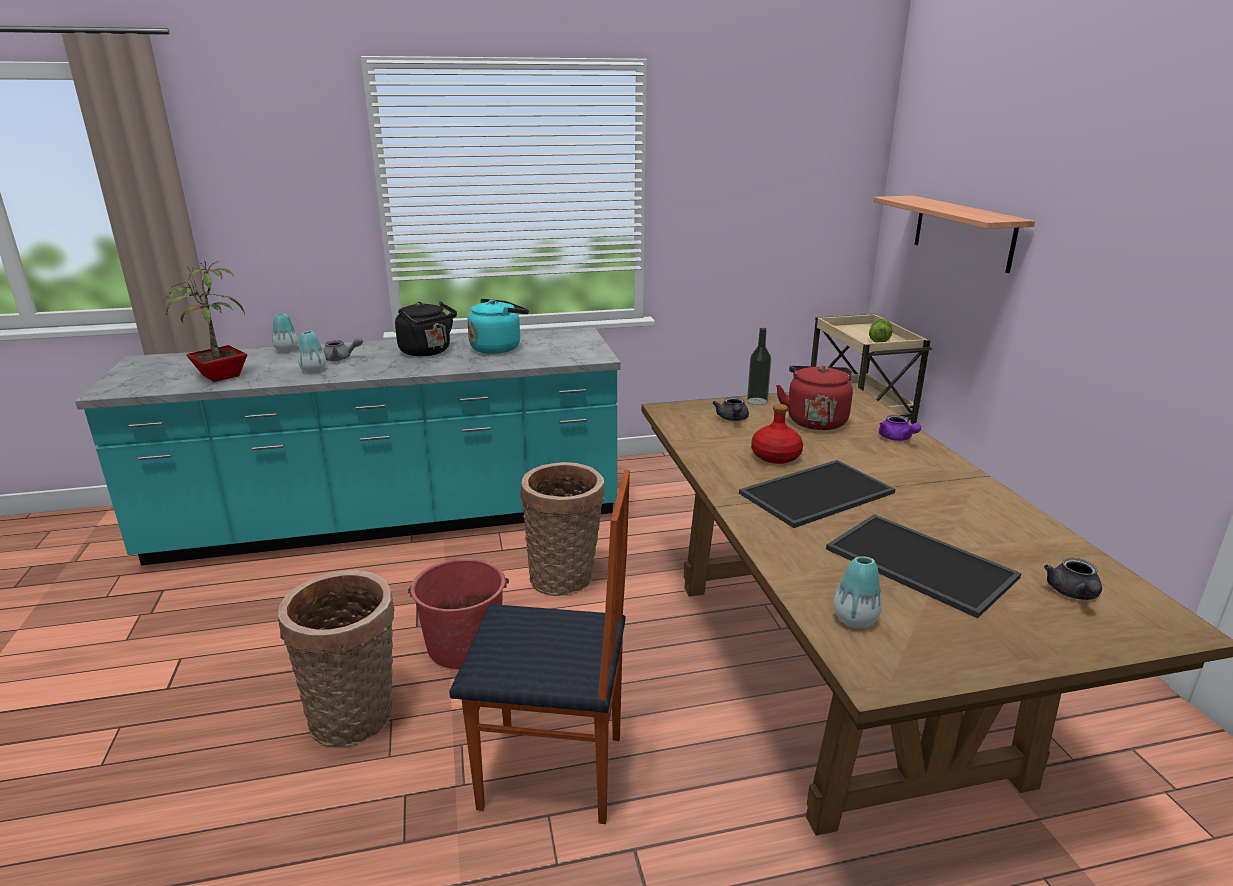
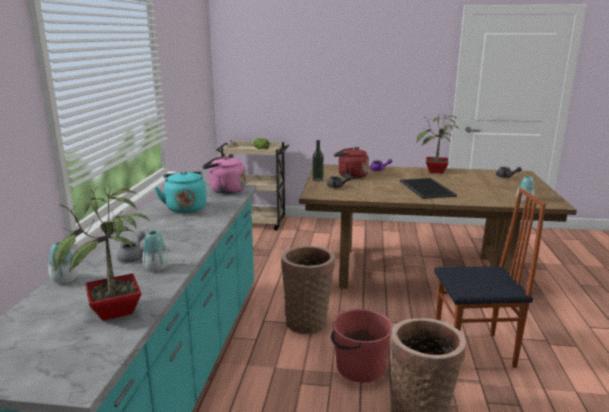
camera: 70 degrees left, 5 degrees down
(428, 352) = (163, 227): black kettle -> none
(553, 774) = (474, 352): chair -> chair turned 60 degrees clockwise
(581, 351) = (225, 190): none -> pink kettle
(776, 456) = (386, 187): red bottle -> none
(917, 563) = (486, 187): tray -> none
(963, 232) = (287, 87): shelf -> none
(975, 495) = (436, 172): none -> potted plant

